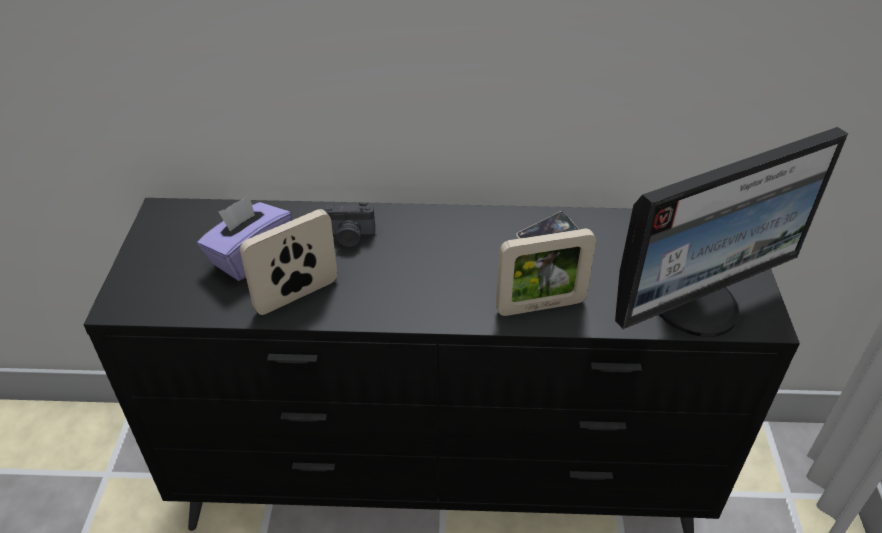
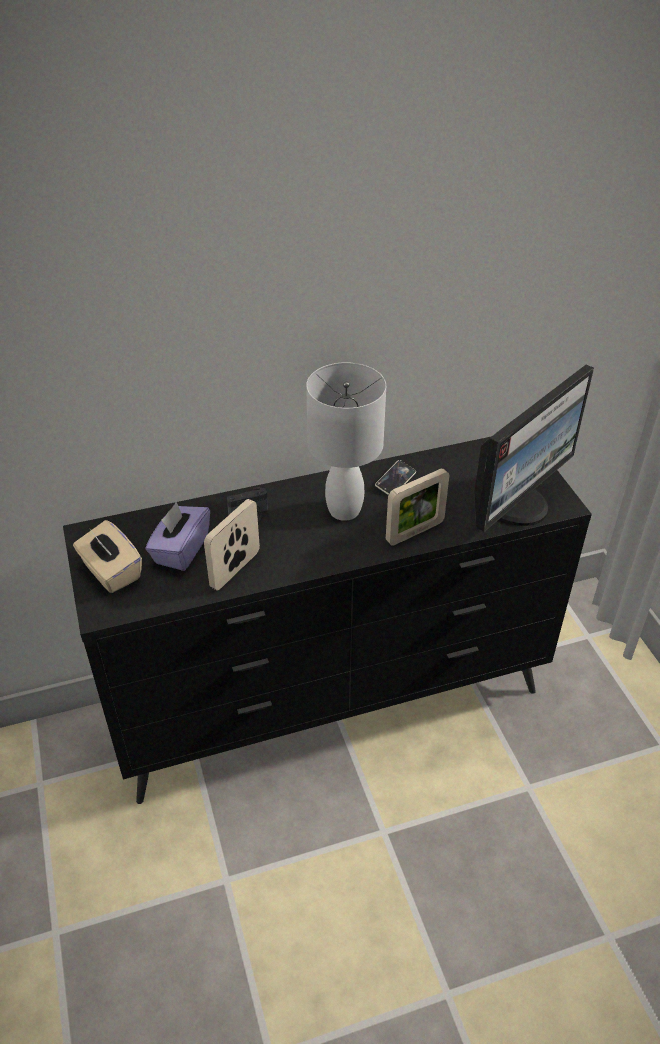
camera: 20 degrees left, 0 degrees up
(160, 261) = (111, 572): none -> beige tissue box
(463, 257) = (343, 511): none -> white table lamp

